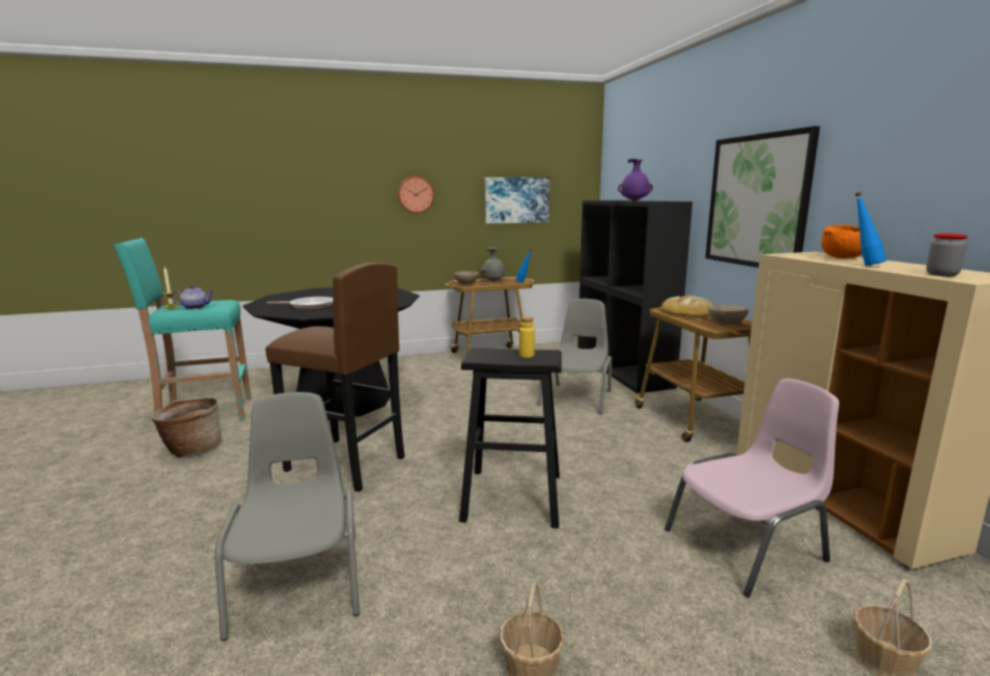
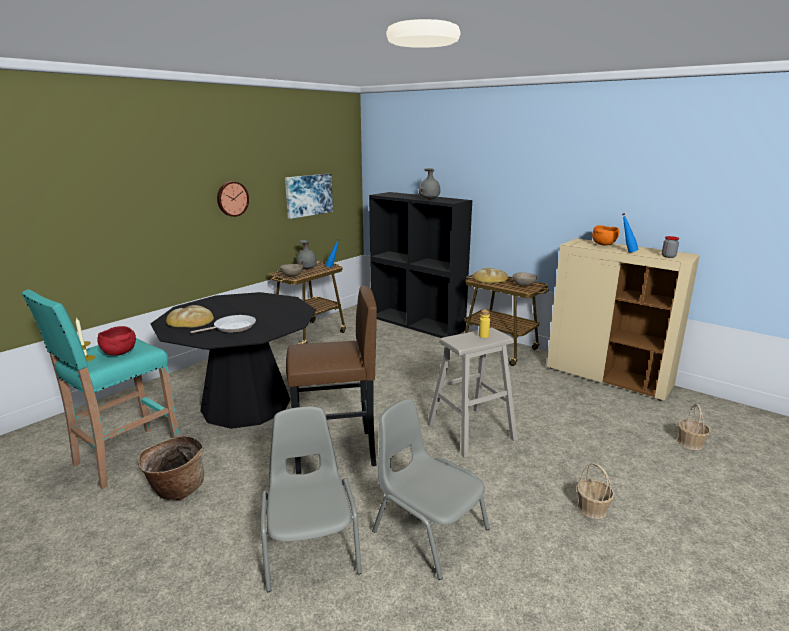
camera: 35 degrees left, 5 degrees up
(195, 307) = (119, 353): teapot -> red bowl
(295, 298) = (190, 320): none -> bread
(513, 496) = (471, 431): black stool -> beige stool
(577, 397) = (417, 353): grey chair -> grey chair (311, 545)
(634, 201) = (430, 199): purple vase -> grey vase
(747, 546) = (601, 414): pink chair -> none
(757, 201) = (527, 204): picture -> none

